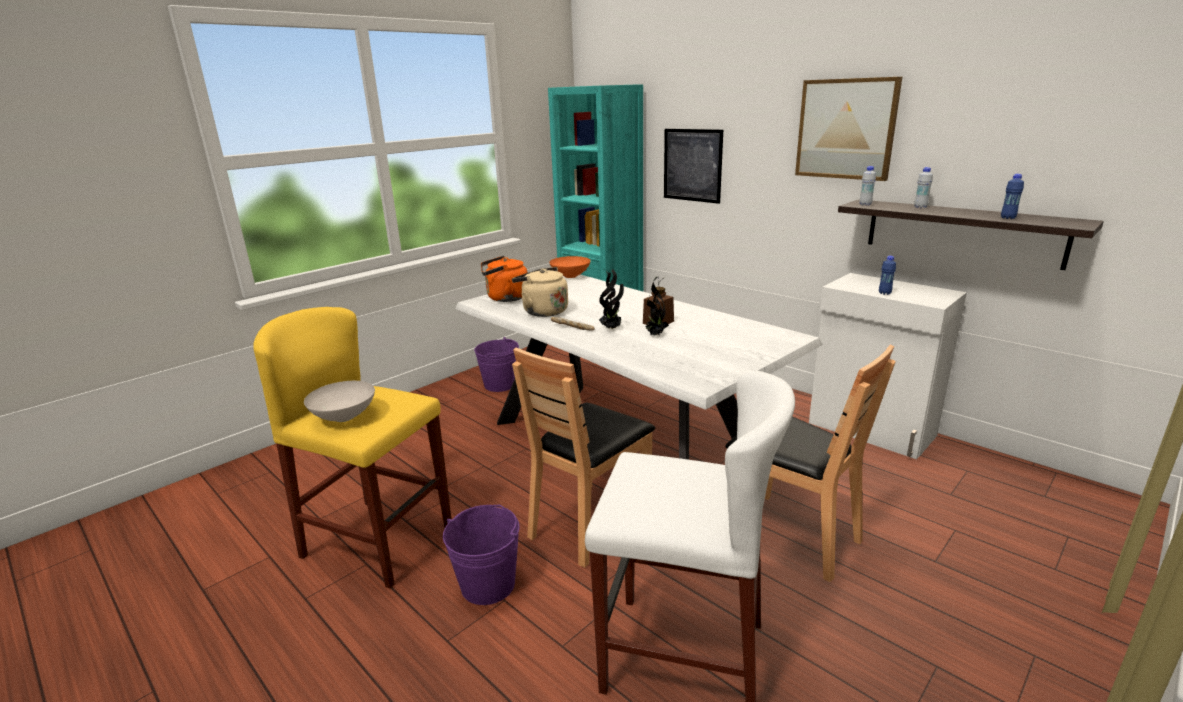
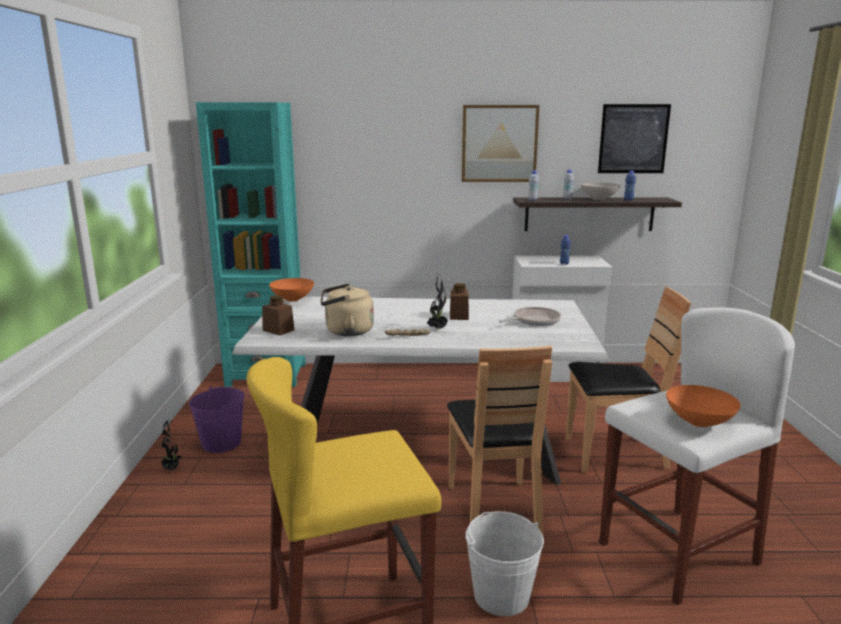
camera: 45 degrees left, 5 degrees down
(343, 417) = (362, 475): white bowl -> white bowl (598, 199)
(488, 584) = (501, 595): purple bucket -> white bucket
(505, 298) = (278, 330): orange kettle -> brown jar
(653, 504) = (700, 422): none -> orange bowl
(655, 335) = (479, 324): potted plant -> potted plant (172, 469)
(692, 165) = (353, 179): picture -> picture (633, 139)
(715, 346) = (534, 321): none -> frying pan

